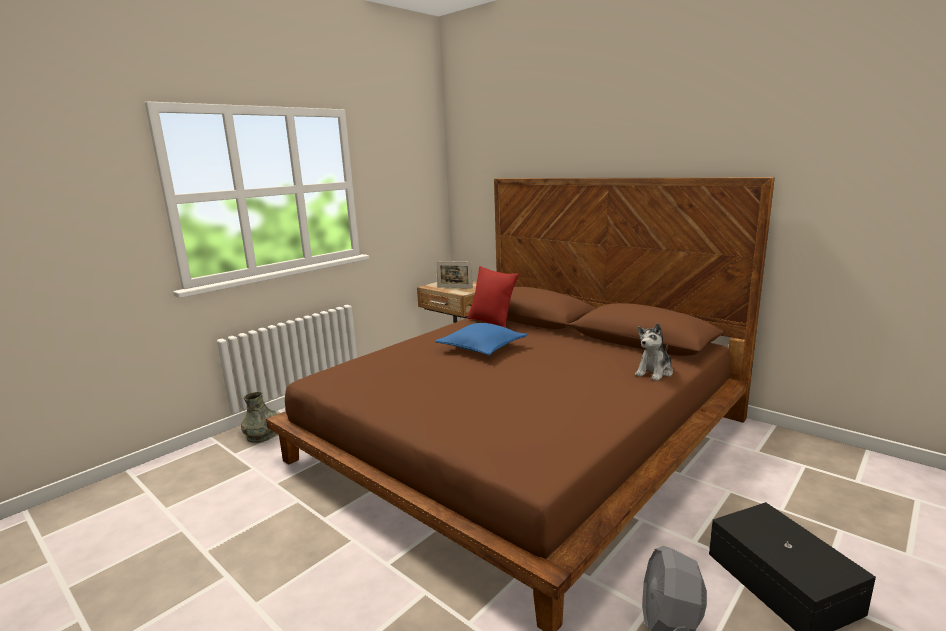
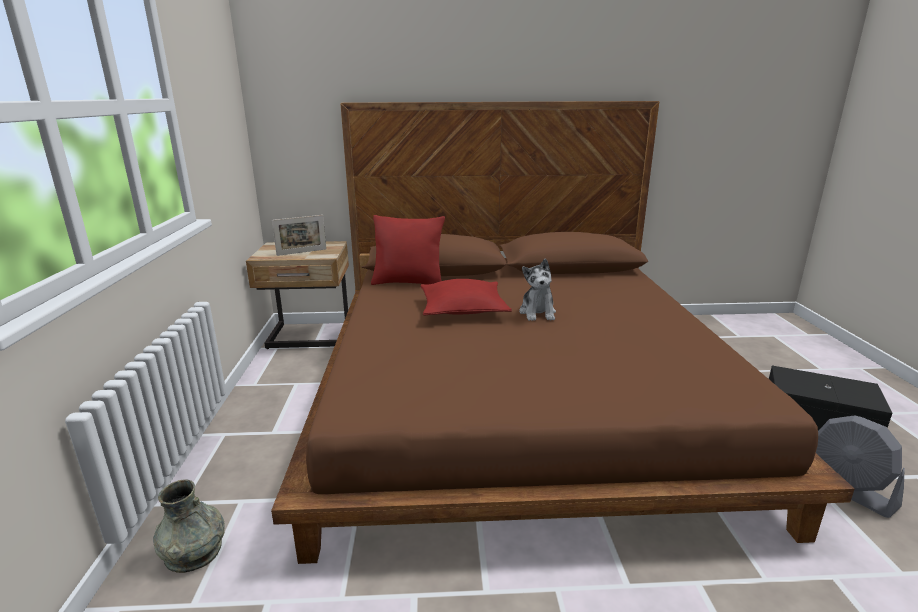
camera: 45 degrees left, 5 degrees up
(482, 348) = (463, 309): blue pillow -> red pillow
(654, 372) = (637, 288): plush toy -> plush toy (538, 313)

